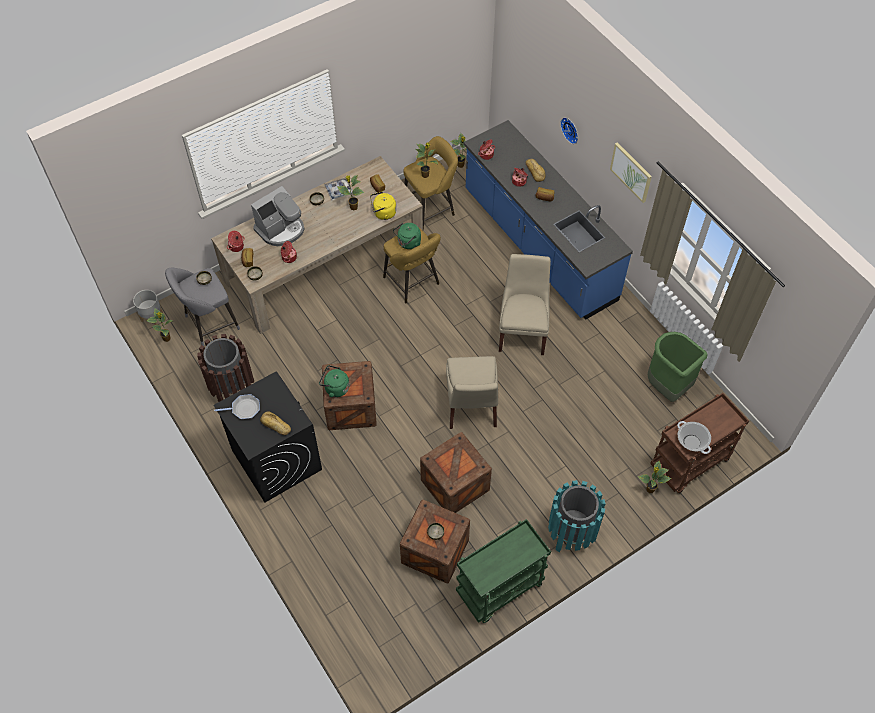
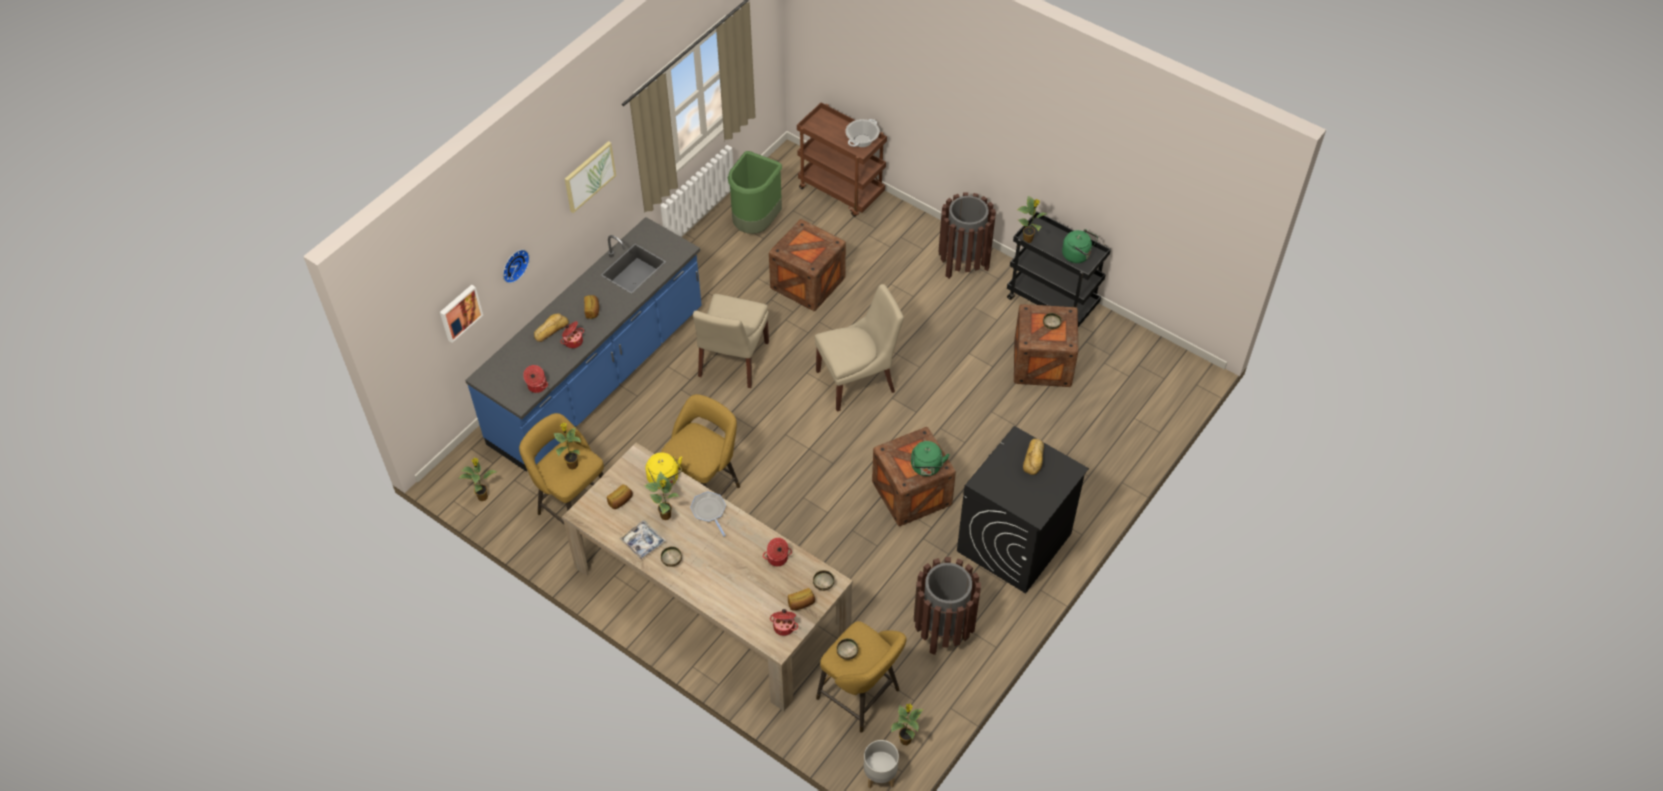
camera: 110 degrees left, 5 degrees down
(209, 324) = (861, 697): grey stool -> yellow stool
(244, 408) = (1029, 497): frying pan -> frying pan (709, 511)
(281, 229) = (734, 585): coffee machine -> none
(408, 243) = (695, 448): green kettle -> green kettle (1077, 255)
(455, 485) = (960, 368): crate -> crate (807, 283)
(499, 589) = (1053, 302): green cart -> black cart
(522, 330) = (732, 361): beige chair -> beige chair turned 60 degrees counterclockwise
(536, 95) = (459, 312): none -> picture
(571, 532) = (963, 263): turquoise trash can -> brown trash can
(649, 490) = (885, 215): potted plant -> potted plant (1028, 240)

